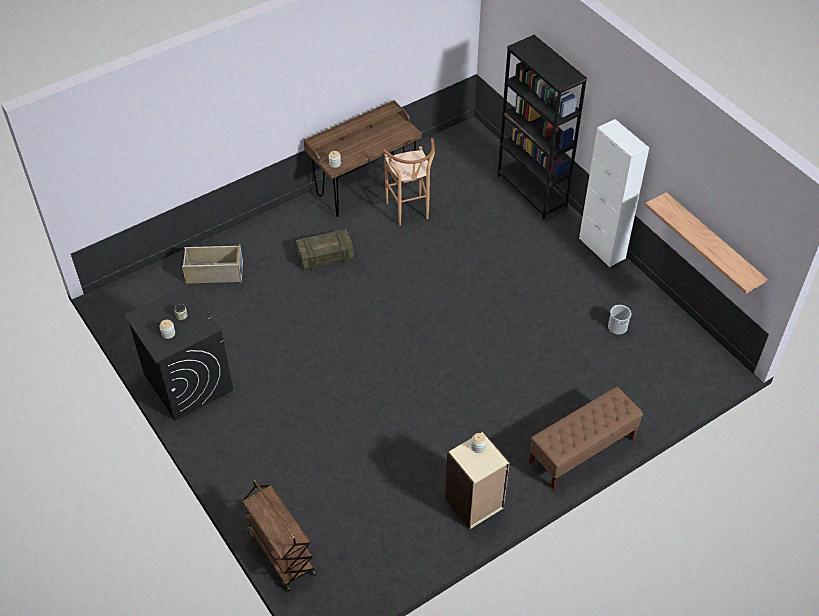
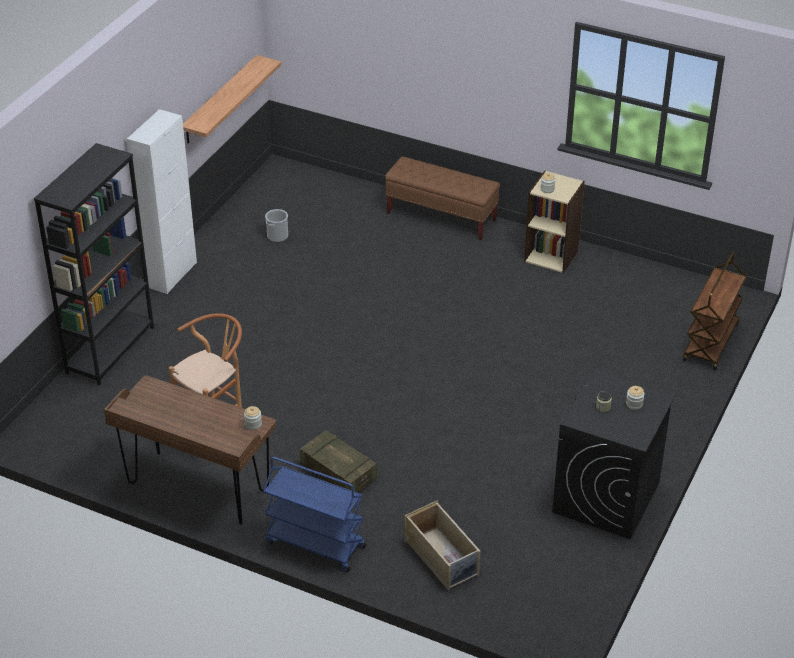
camera: 120 degrees left, 10 degrees down
(275, 221) = (314, 544): none -> blue cart

